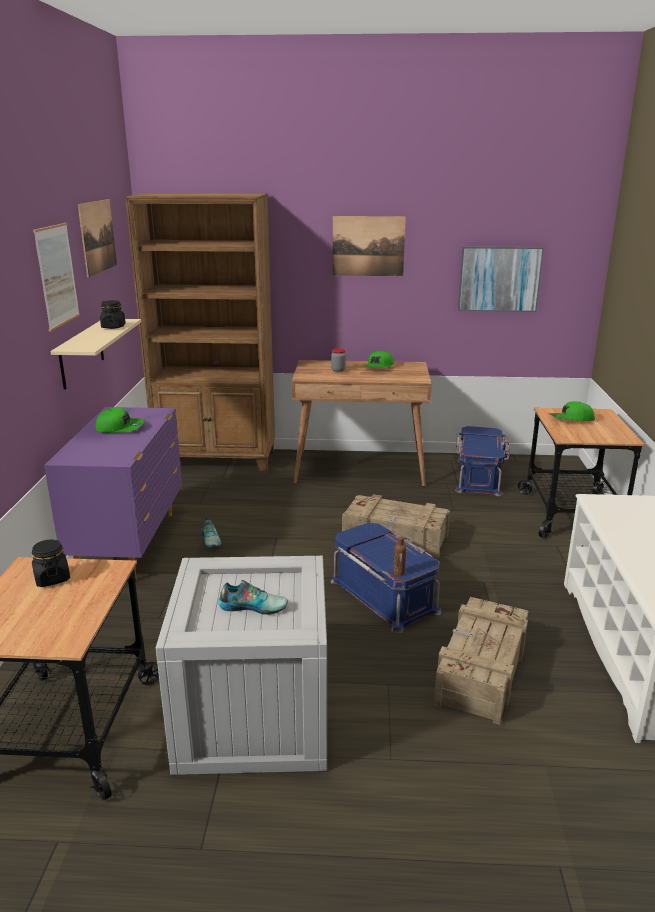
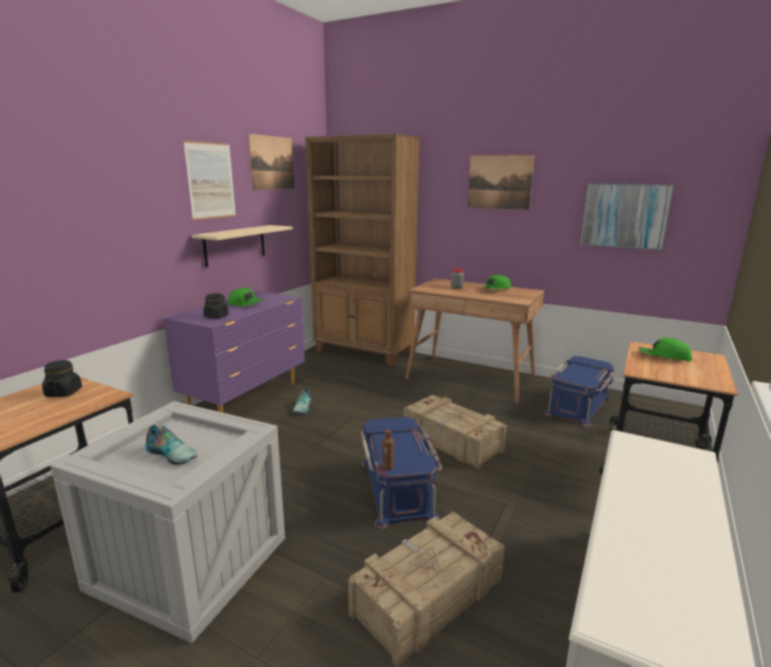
camera: 25 degrees right, 5 degrees down
(113, 327) = (263, 228): black jar -> black jar (216, 316)

